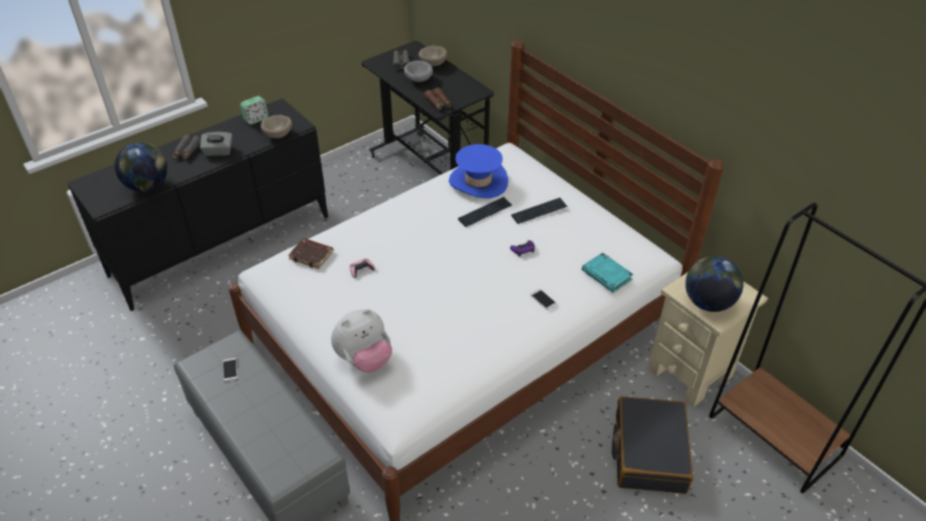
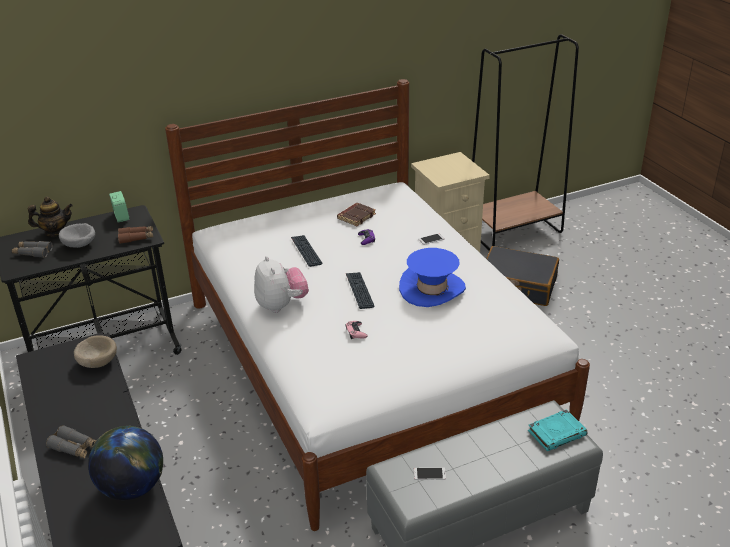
camera: 75 degrees left, 10 degrees down
(218, 151) = (97, 416): grey tissue box -> none
(256, 119) = (47, 380): alarm clock -> alarm clock (121, 217)
(312, 255) = (318, 365): brown book -> brown book (356, 216)
(364, 359) = (476, 342): plush toy -> plush toy (281, 305)
(433, 63) = (55, 232): beige bowl -> teapot
(478, 181) = (257, 249): blue hat -> blue hat (432, 289)
(539, 211) = (319, 224): keyboard -> keyboard (359, 291)
(607, 275) = (413, 207): turquoise book -> turquoise book (557, 433)
(708, 303) = (459, 172): globe -> none

